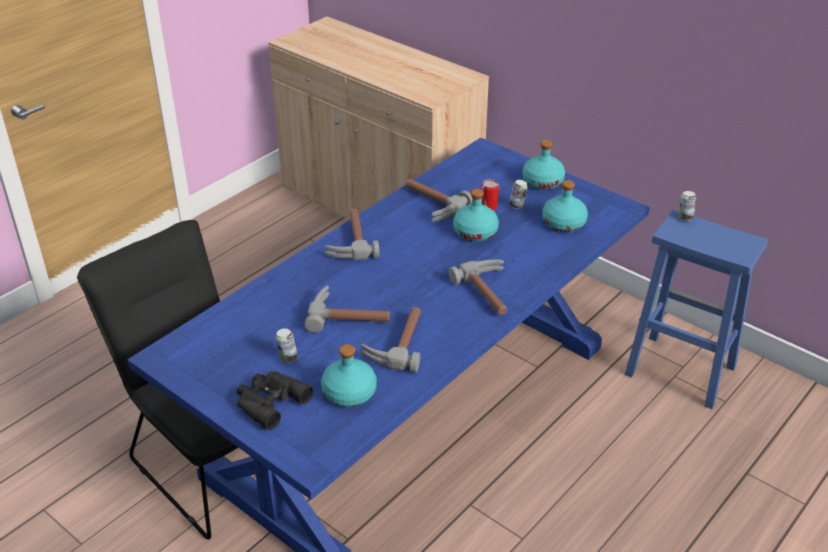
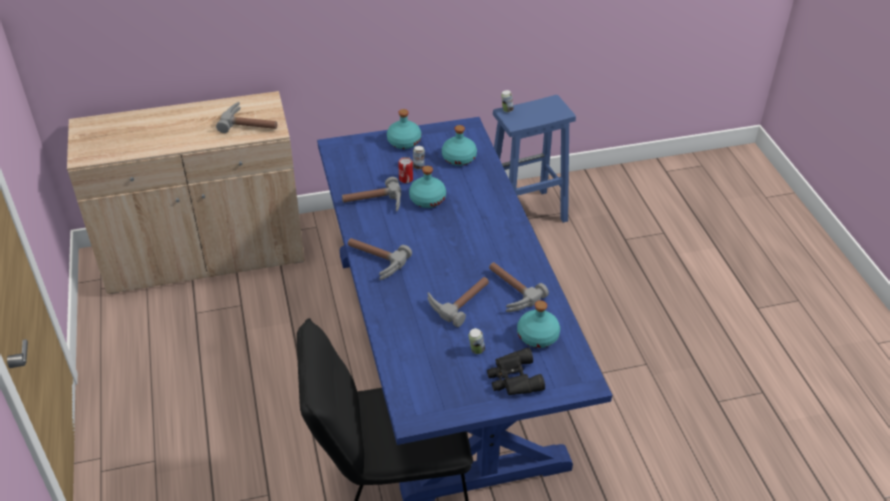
camera: 55 degrees left, 5 degrees up
(490, 292) = (497, 225): hammer -> hammer (251, 123)

